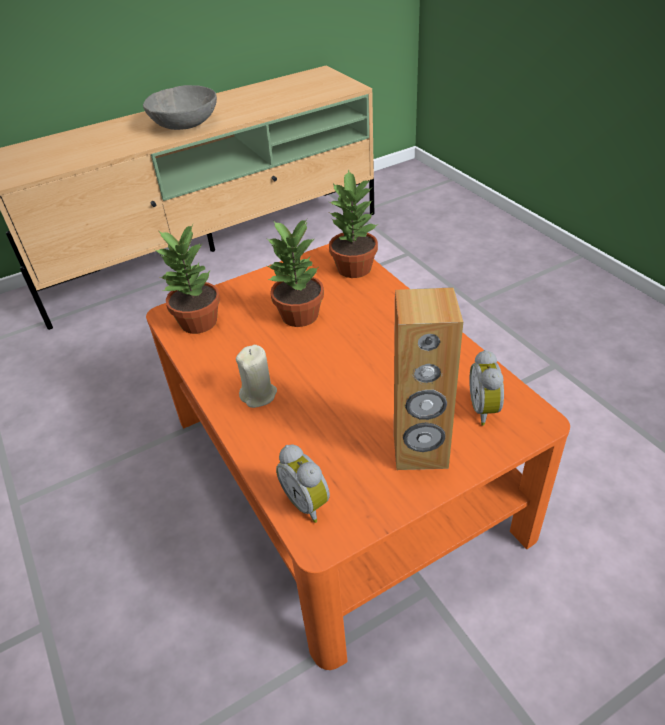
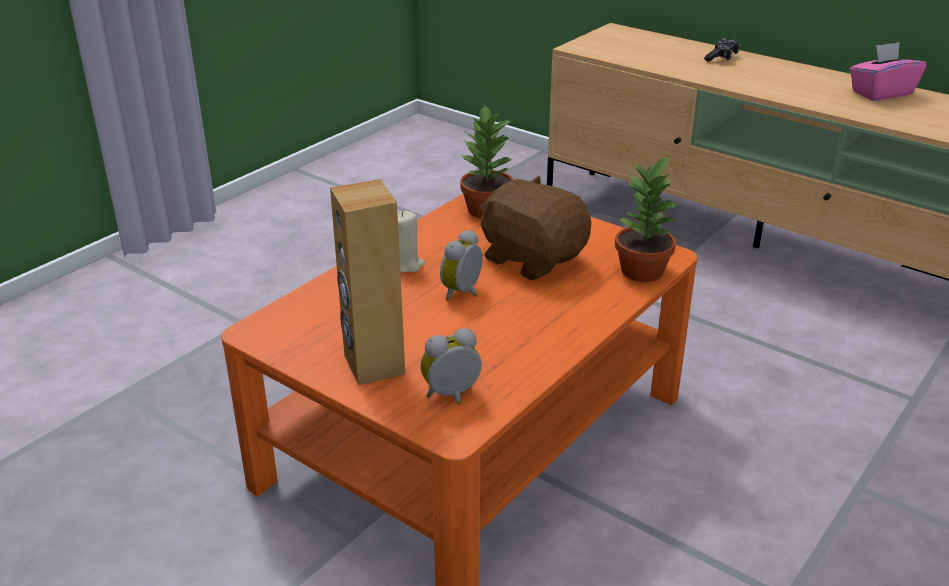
camera: 65 degrees right, 10 degrees down
(116, 128) = (722, 57): none -> game controller
(185, 124) = (772, 83): grey bowl -> none
(242, 96) = (881, 93): none -> pink tissue box
(300, 316) = (533, 258): potted plant -> brown plush toy
(308, 502) = (290, 318): alarm clock -> alarm clock (464, 293)

